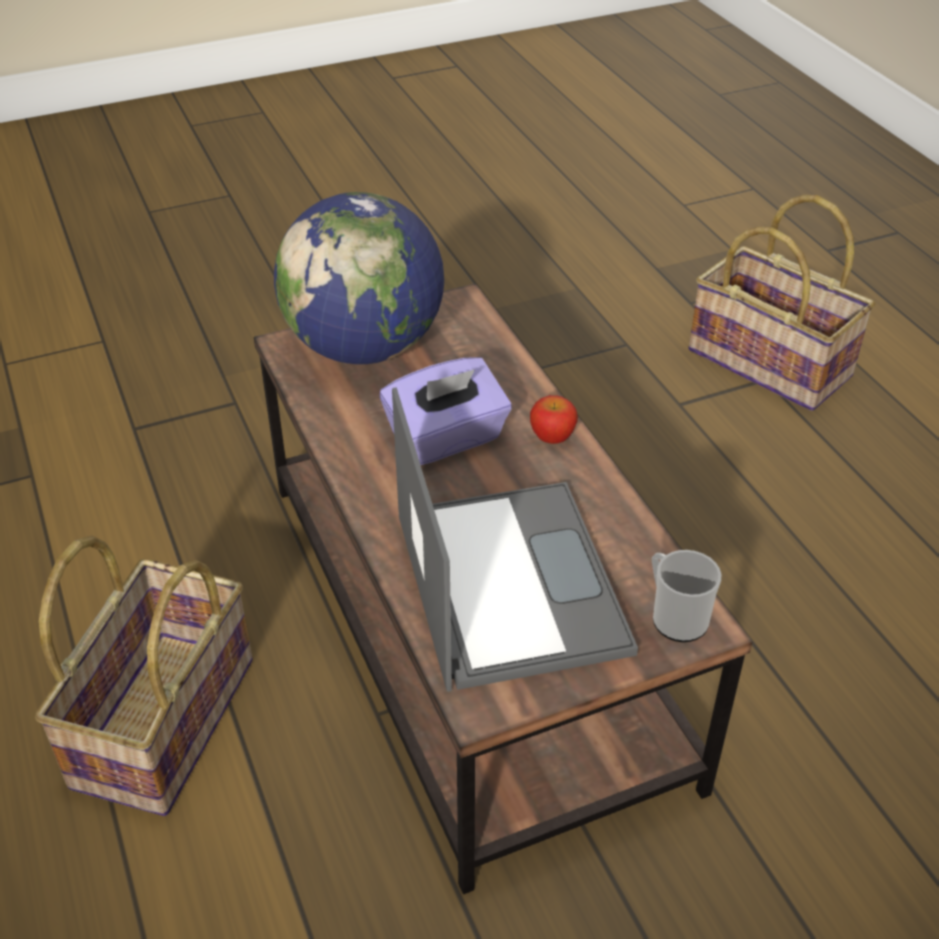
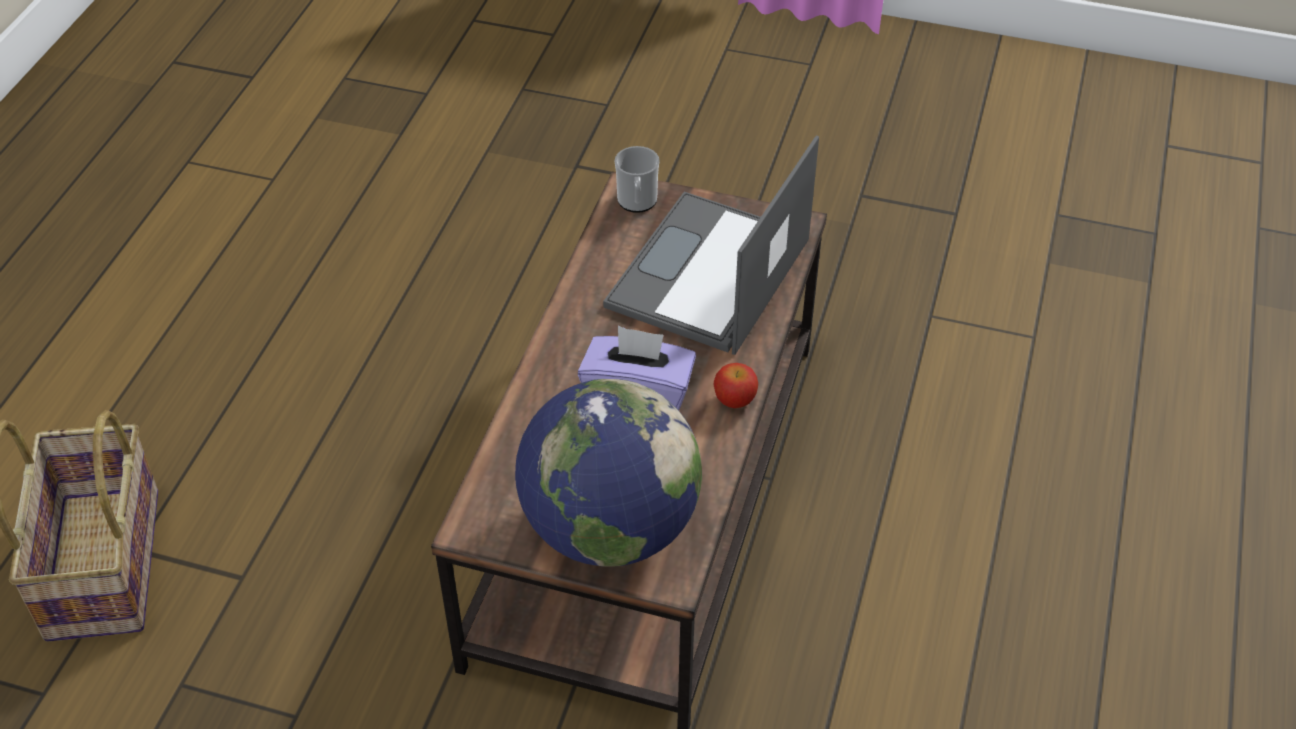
camera: 140 degrees left, 5 degrees up
(162, 720) = (929, 571): basket -> none
(552, 437) = (563, 350): apple -> apple (735, 400)

